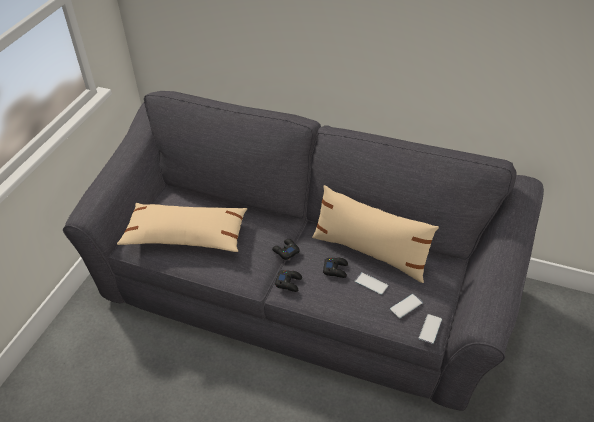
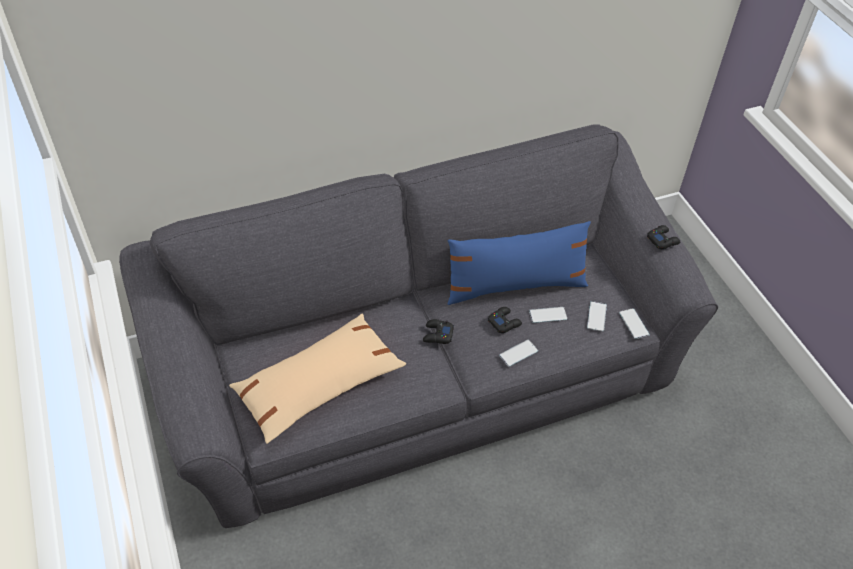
camera: 45 degrees left, 5 degrees up
(289, 283) = (476, 363): black game controller -> black game controller (662, 240)
(322, 294) = (518, 353): none -> phone
(370, 252) = (515, 286): beige pillow -> blue pillow

